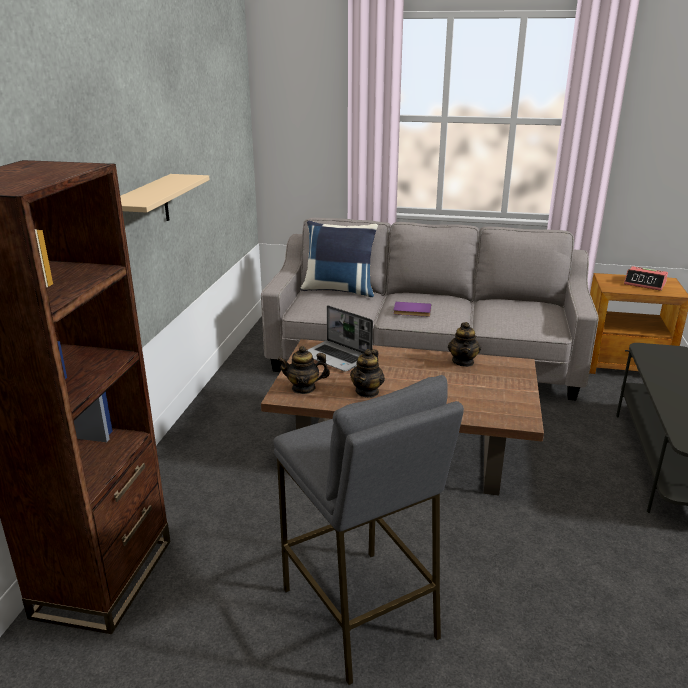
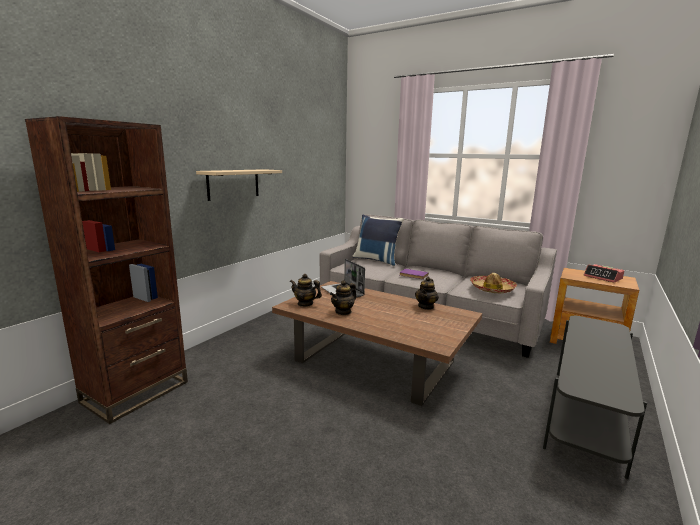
camera: 20 degrees right, 10 degrees down
(359, 613) = (261, 456): grey stool -> none
(524, 319) = (492, 289): none -> hat

